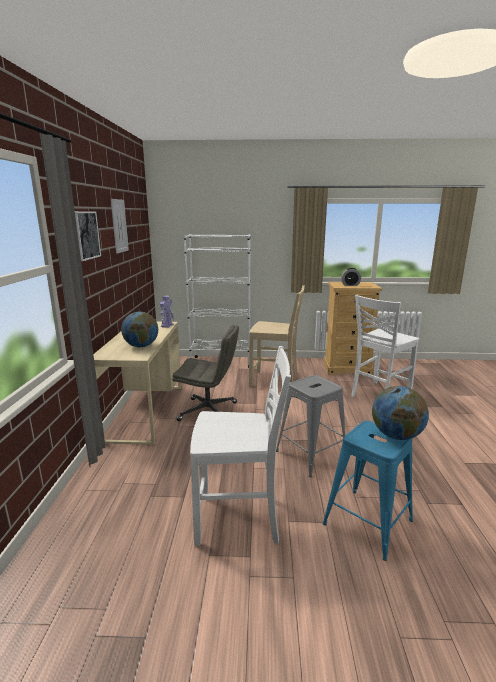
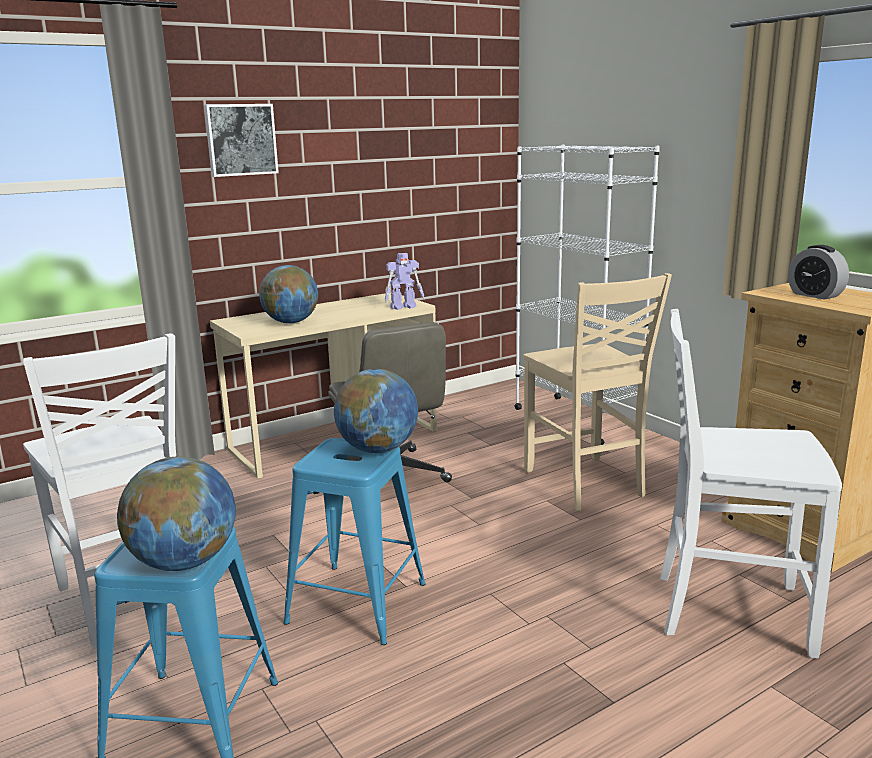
camera: 55 degrees right, 0 degrees up
(119, 226) = (373, 127): picture -> none
(311, 454) = (358, 603): grey stool -> blue stool
(315, 378) = (378, 449): none -> globe

